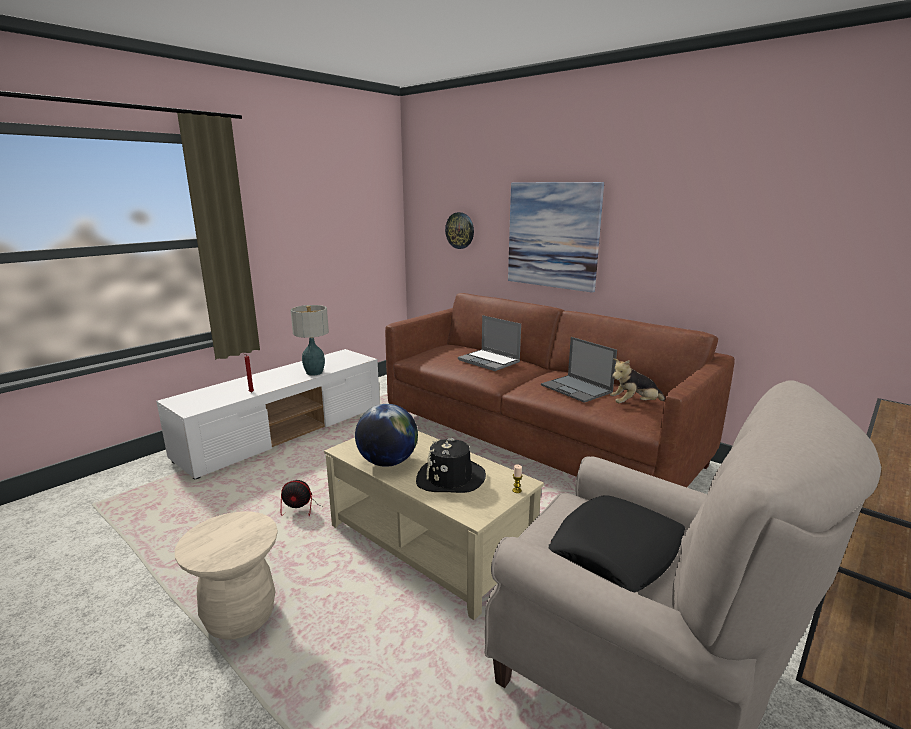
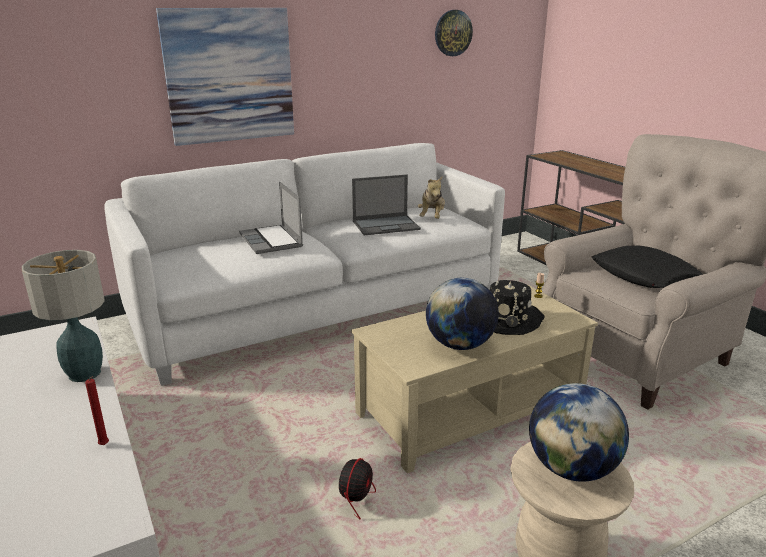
camera: 70 degrees left, 5 degrees up
(233, 538) = (572, 469): none -> globe
(460, 230) = (62, 87): wall clock -> wall clock (453, 33)
(490, 361) = (272, 241): laptop -> laptop turned 90 degrees clockwise
(537, 441) = (317, 309): brown sofa -> white sofa

